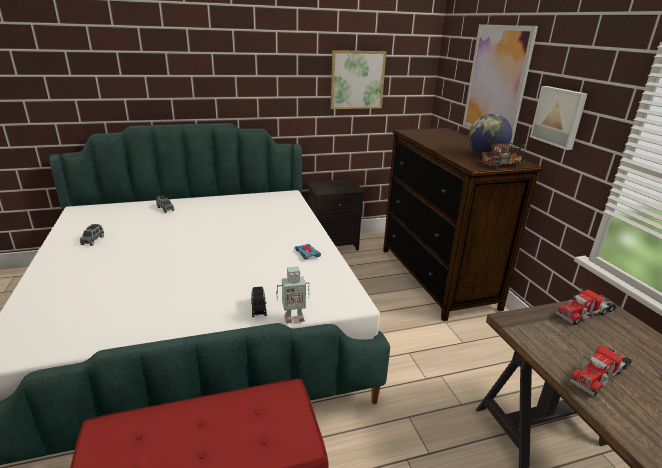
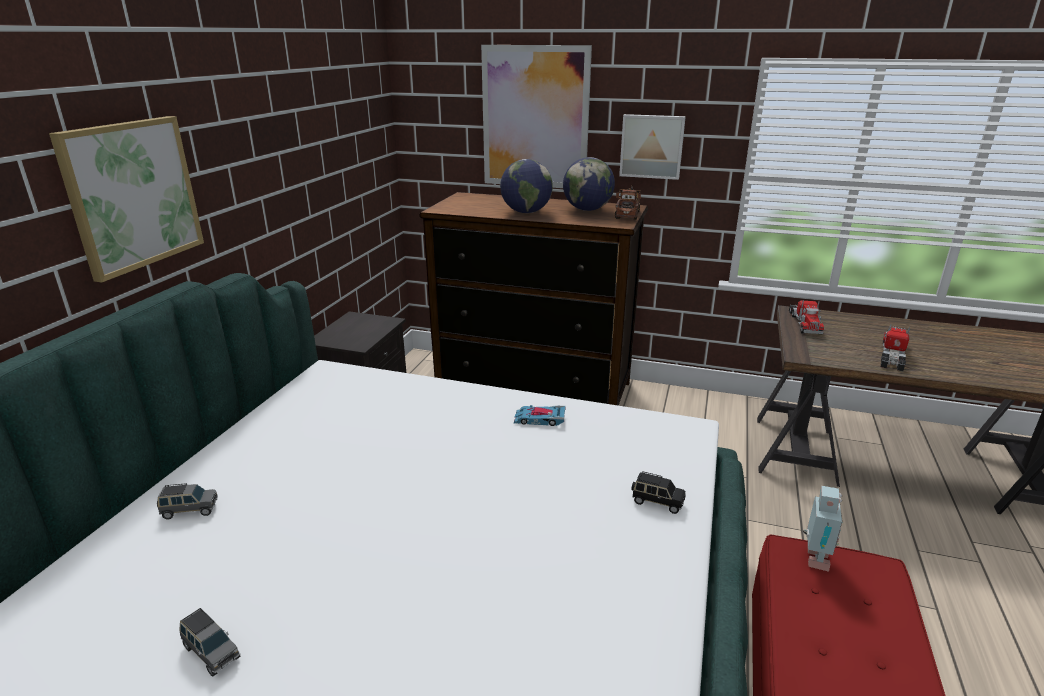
camera: 55 degrees left, 0 degrees up
(293, 318) = (702, 480): toy robot -> toy robot (814, 560)
(357, 80) = (326, 148): picture -> picture (132, 195)
(444, 145) = (526, 212): none -> globe
(599, 374) = (892, 356): toy truck -> toy truck turned 150 degrees counterclockwise

